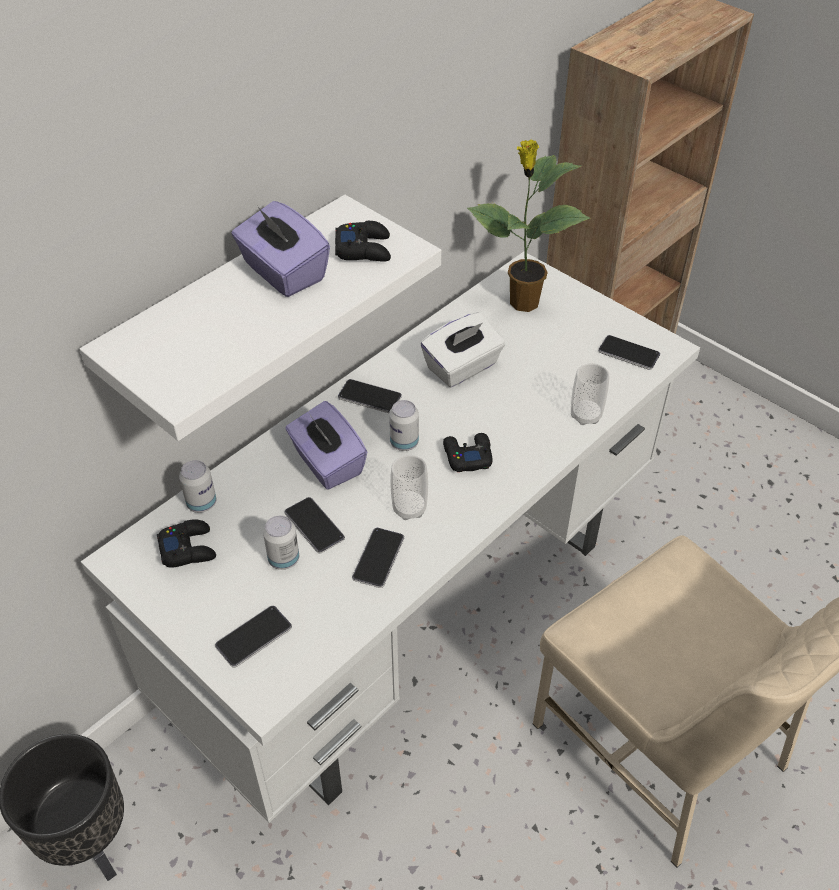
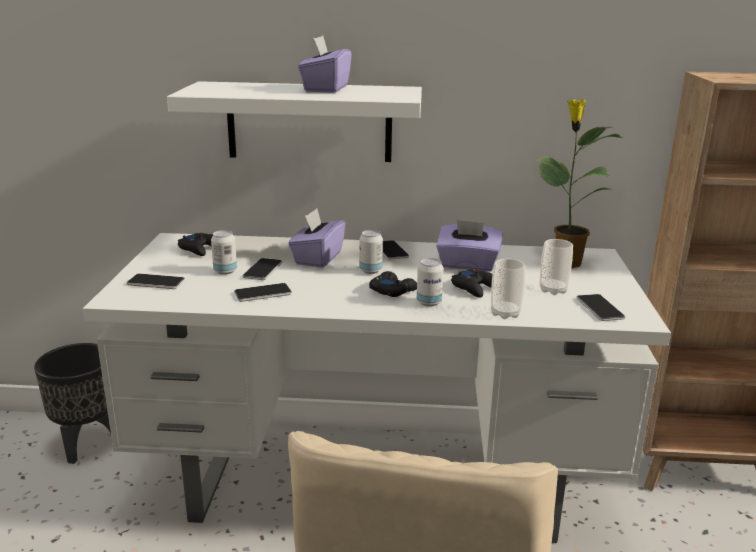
camera: 50 degrees right, 25 degrees down
(201, 503) = (237, 241): can -> can (429, 302)
(364, 249) = (381, 94): black game controller -> black game controller (475, 288)
(409, 508) = (318, 288): cup -> cup (553, 290)
(462, 367) = (468, 265): white tissue box -> purple tissue box

